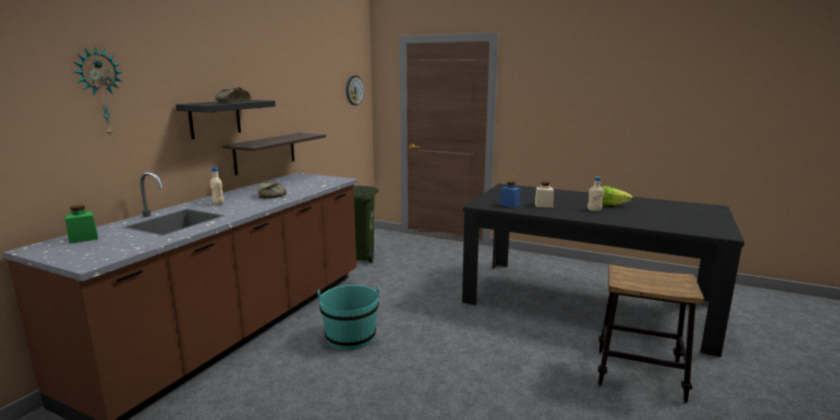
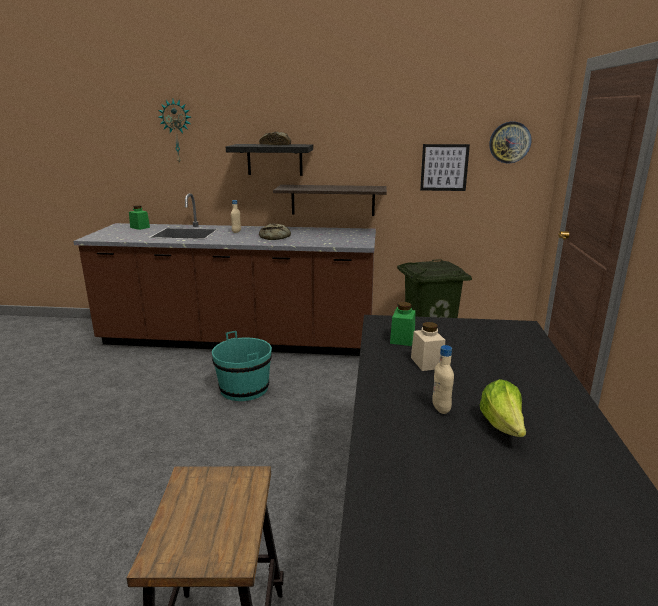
camera: 70 degrees right, 5 degrees up
(327, 112) = (444, 167): none -> picture
(509, 205) = (402, 339): blue jar -> green jar

